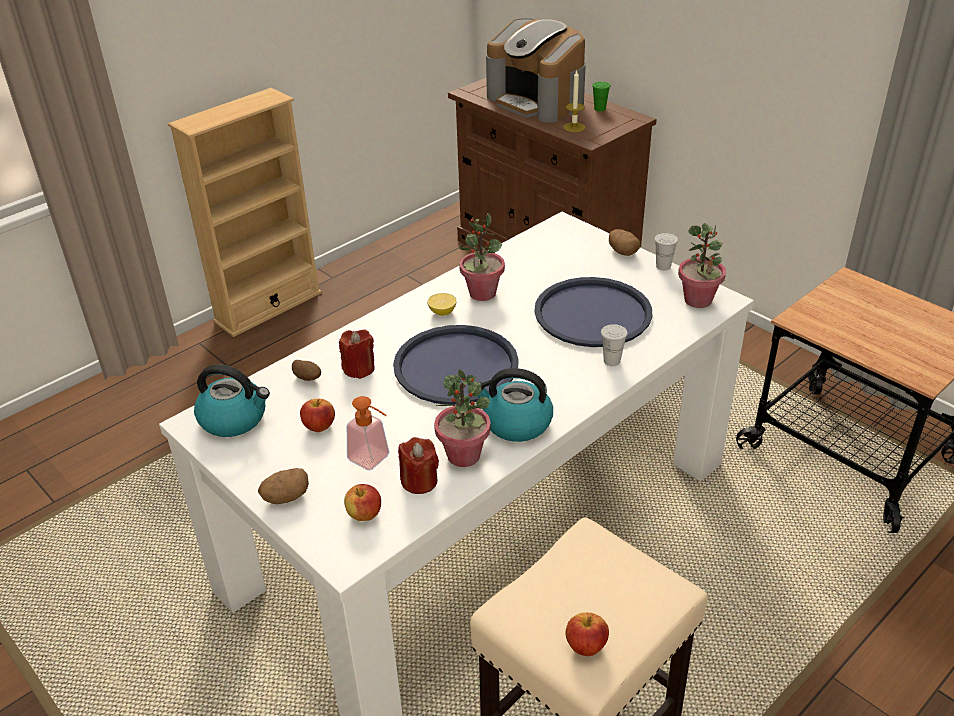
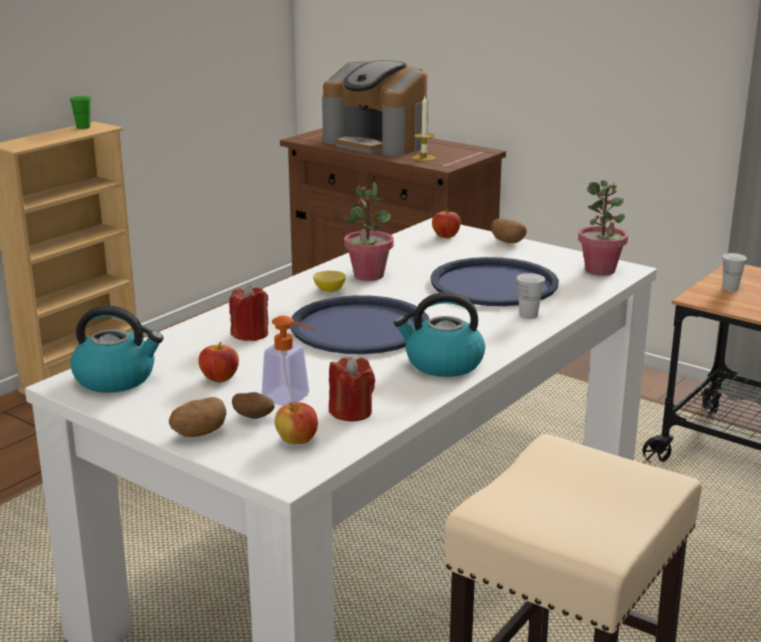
camera: 10 degrees left, 15 degrees down
(308, 379) = (193, 344): potato -> potato (254, 418)
(464, 455) = (394, 390): potted plant -> none
(586, 646) = (587, 528): apple -> apple (445, 236)
(600, 109) = (445, 146): green cup -> green cup (83, 127)
(663, 266) = (554, 249): white cup -> white cup (730, 288)

